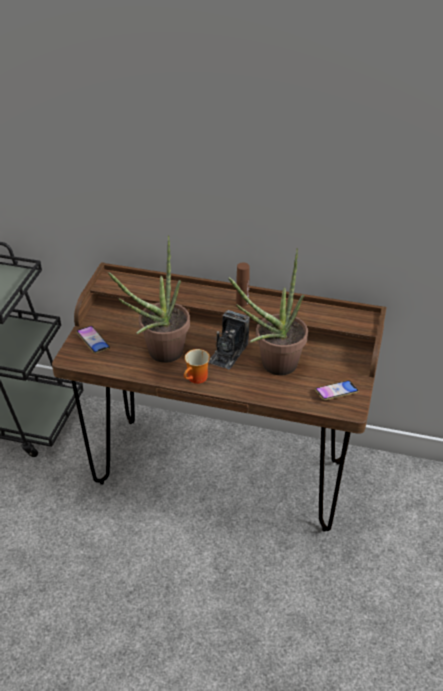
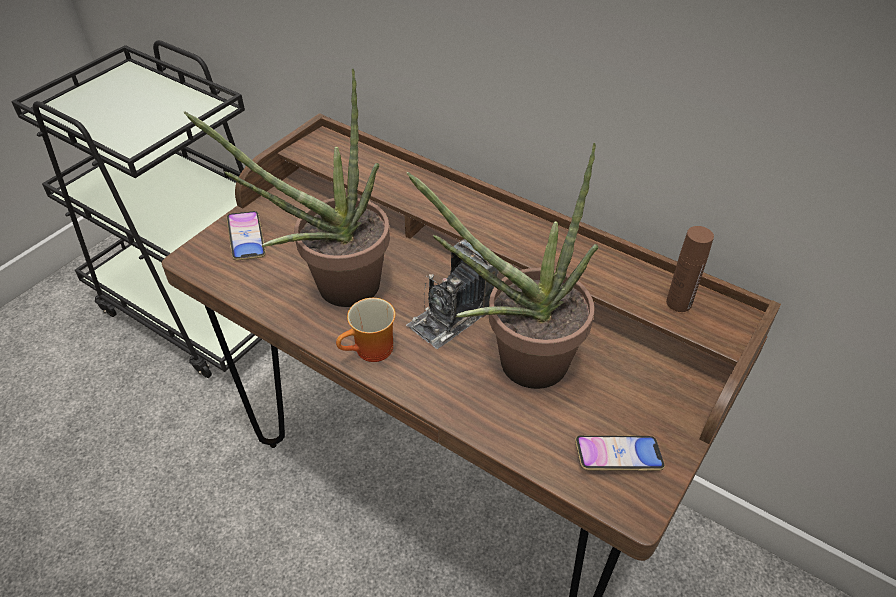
camera: 20 degrees right, 5 degrees up
(242, 303) = (509, 231): brown bottle -> brown bottle (679, 303)

